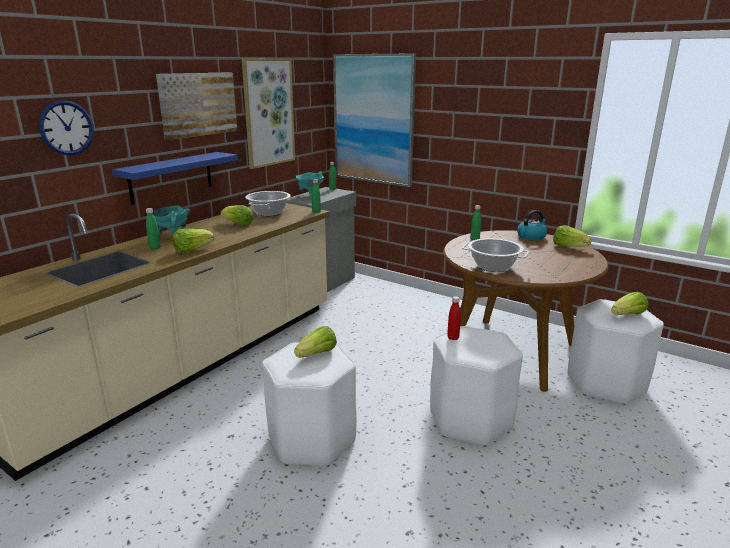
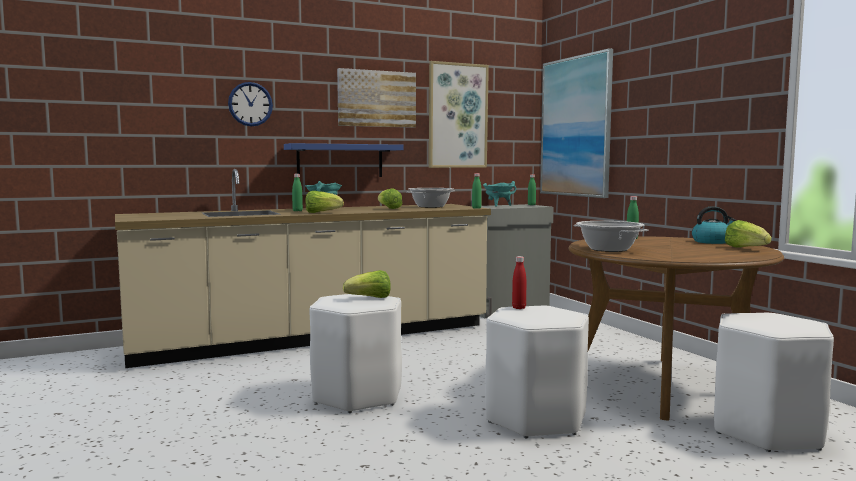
camera: 30 degrees right, 15 degrees down
(628, 315) = (783, 323): lettuce -> none

